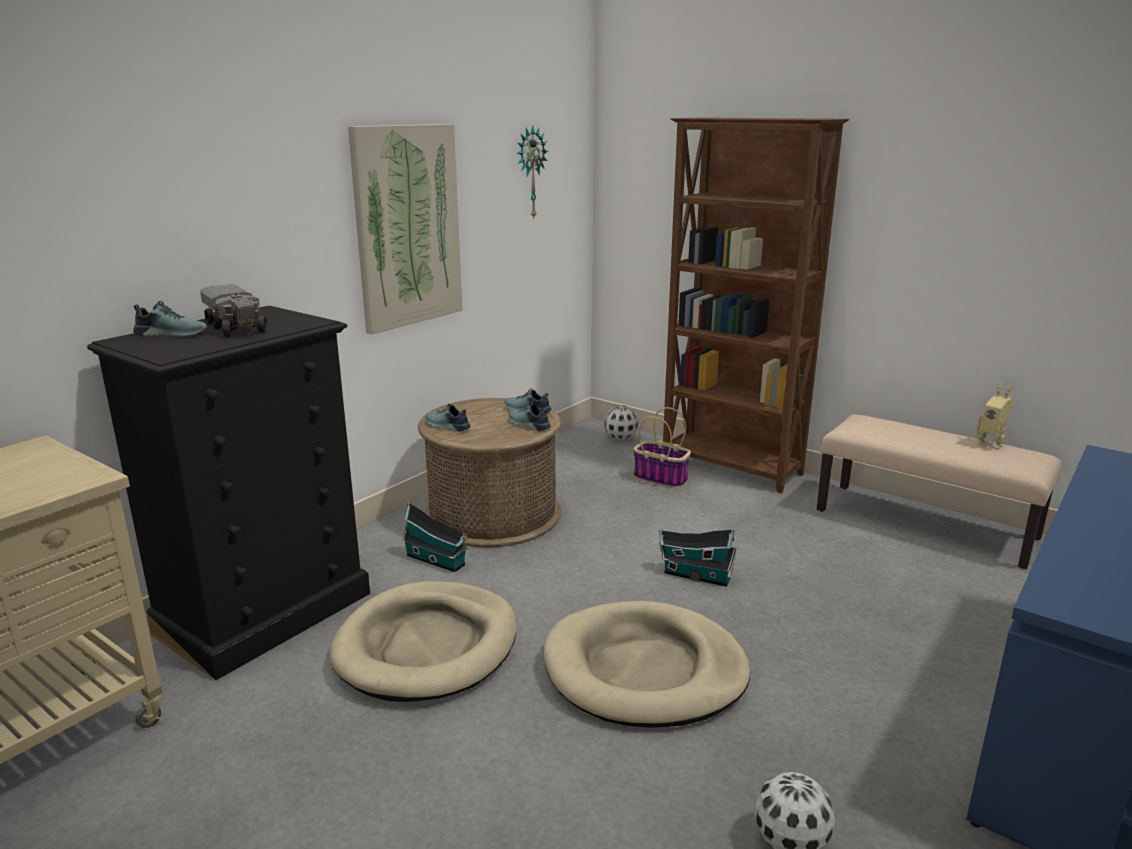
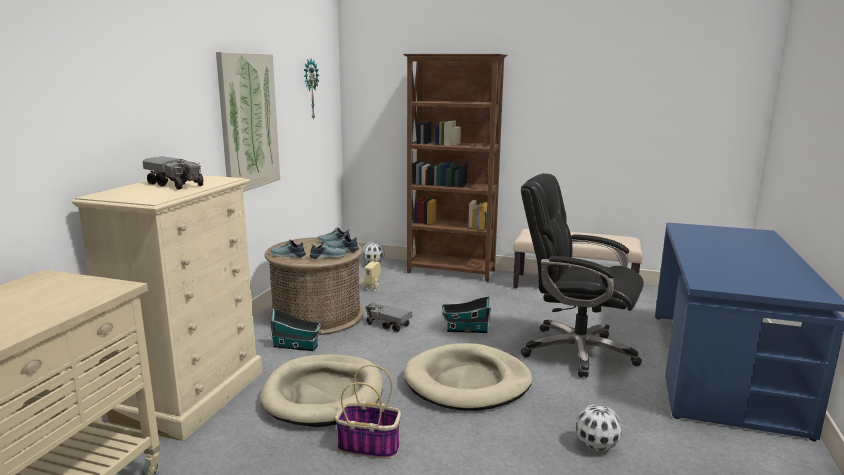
camera: 20 degrees left, 5 degrees down
(172, 333) = (132, 190): shoe -> shoe (328, 256)
(266, 612) = (192, 395): black dresser -> beige dresser
(582, 546) = (387, 325): none -> toy truck
(661, 479) = (413, 283): basket -> basket (370, 446)
(859, 649) = (576, 351): none -> black office chair
(991, 444) = (604, 235): toy robot -> toy robot (373, 288)

